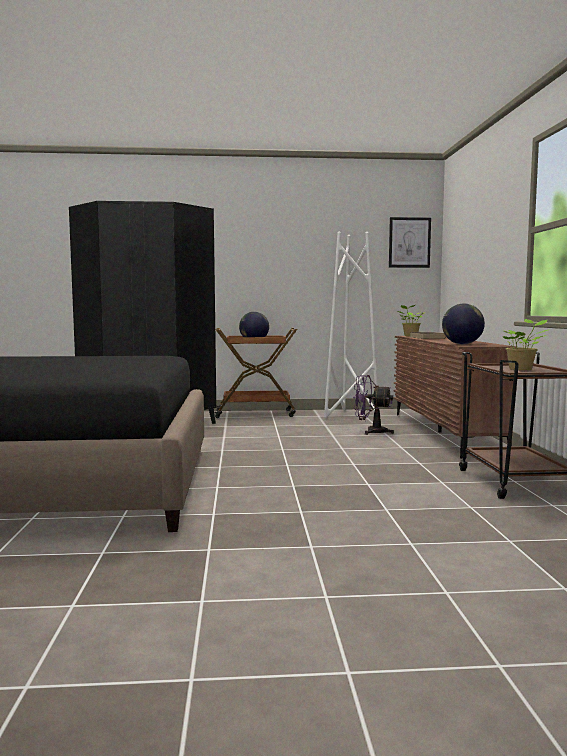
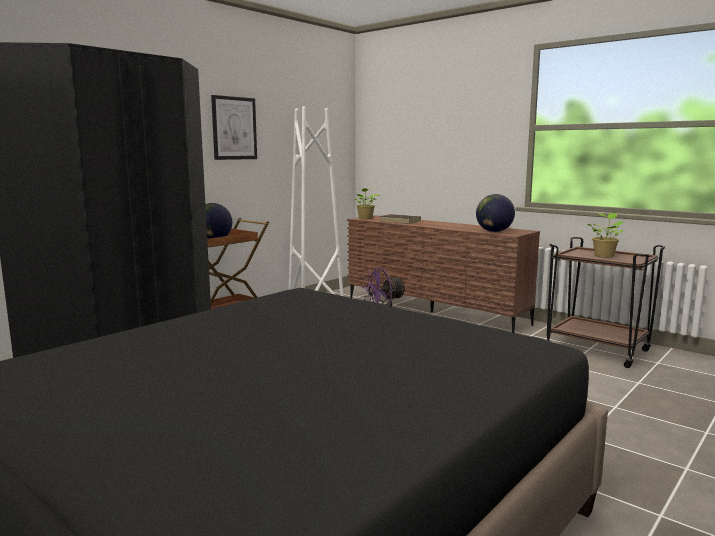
camera: 45 degrees left, 5 degrees up
(409, 242) = (333, 118): picture -> picture (234, 128)

